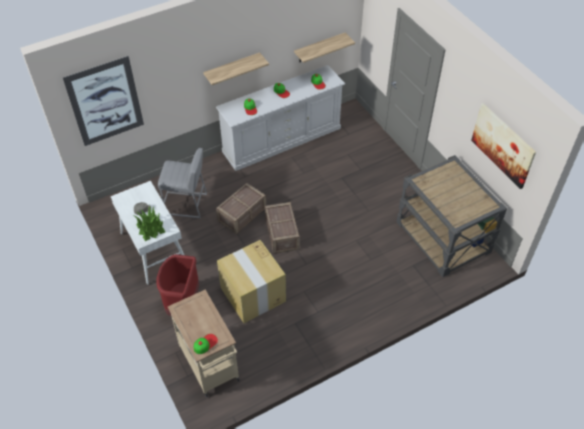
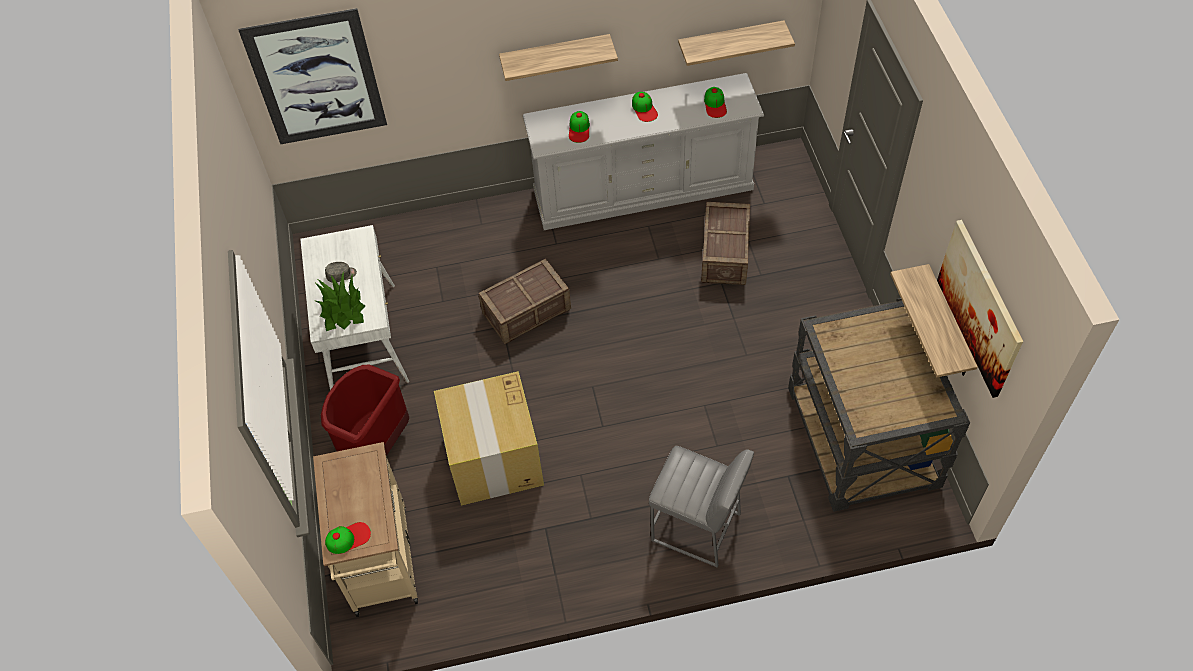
camera: 20 degrees right, 5 degrees up
(187, 204) = (443, 272): grey stool -> grey stool (697, 528)
(282, 234) = (581, 363): crate -> crate (725, 254)
(481, 162) = (948, 324): none -> shelf

